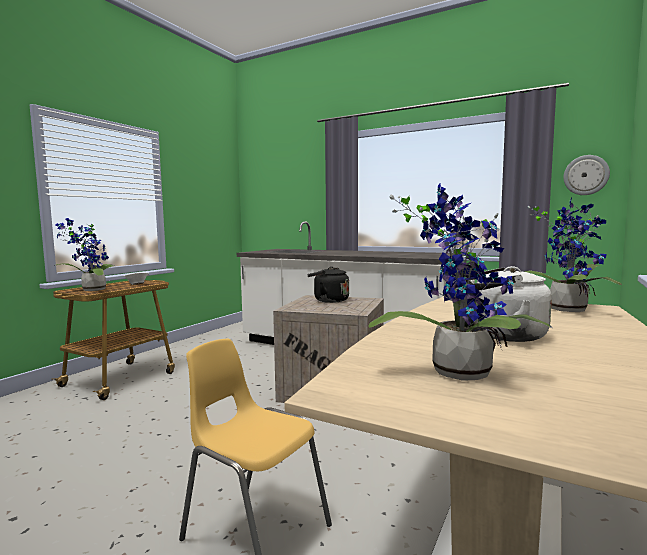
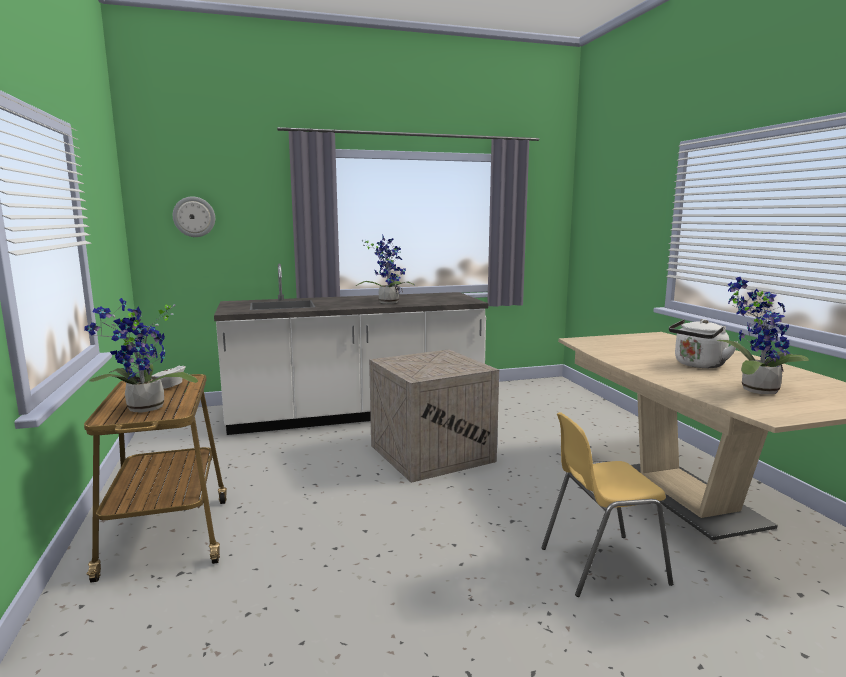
camera: 45 degrees left, 5 degrees up
(329, 300) = (416, 361): black kettle -> none
(567, 309) = (653, 339): potted plant -> potted plant (388, 302)
(586, 175) = (545, 219): wall clock -> wall clock (194, 217)

